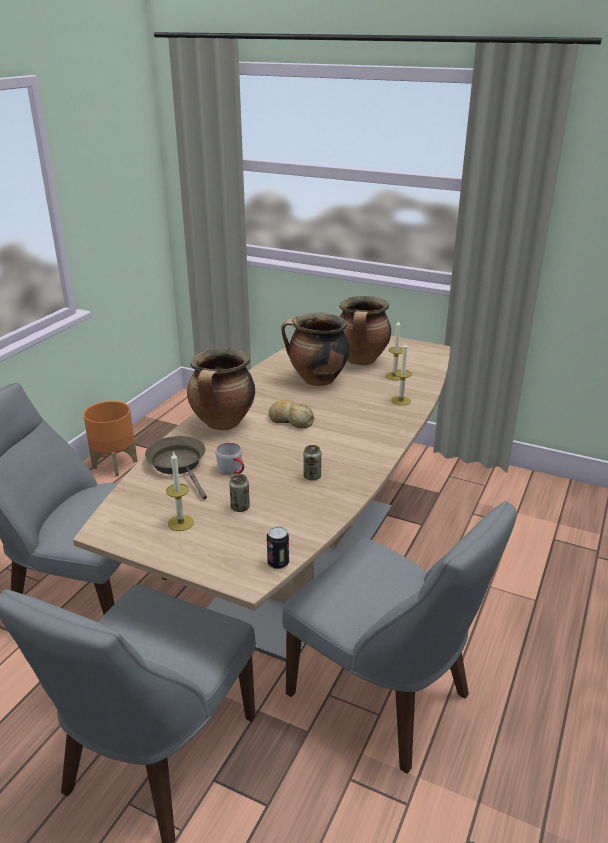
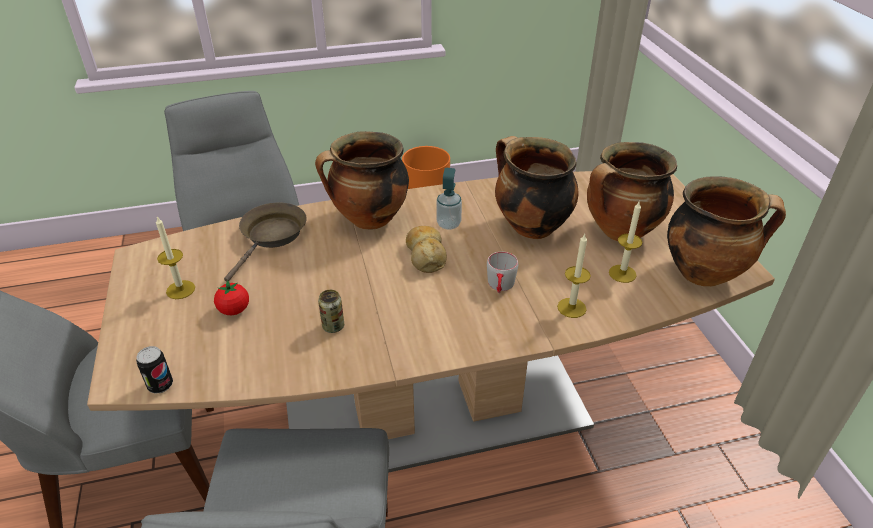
camera: 50 degrees right, 10 degrees up
(233, 471) = (292, 272): grey mug -> grey mug (500, 287)
(240, 507) = (234, 310): can -> tomato
(273, 401) = (448, 224): none -> soap dispenser
(424, 358) = (705, 273): none -> cooking pot

